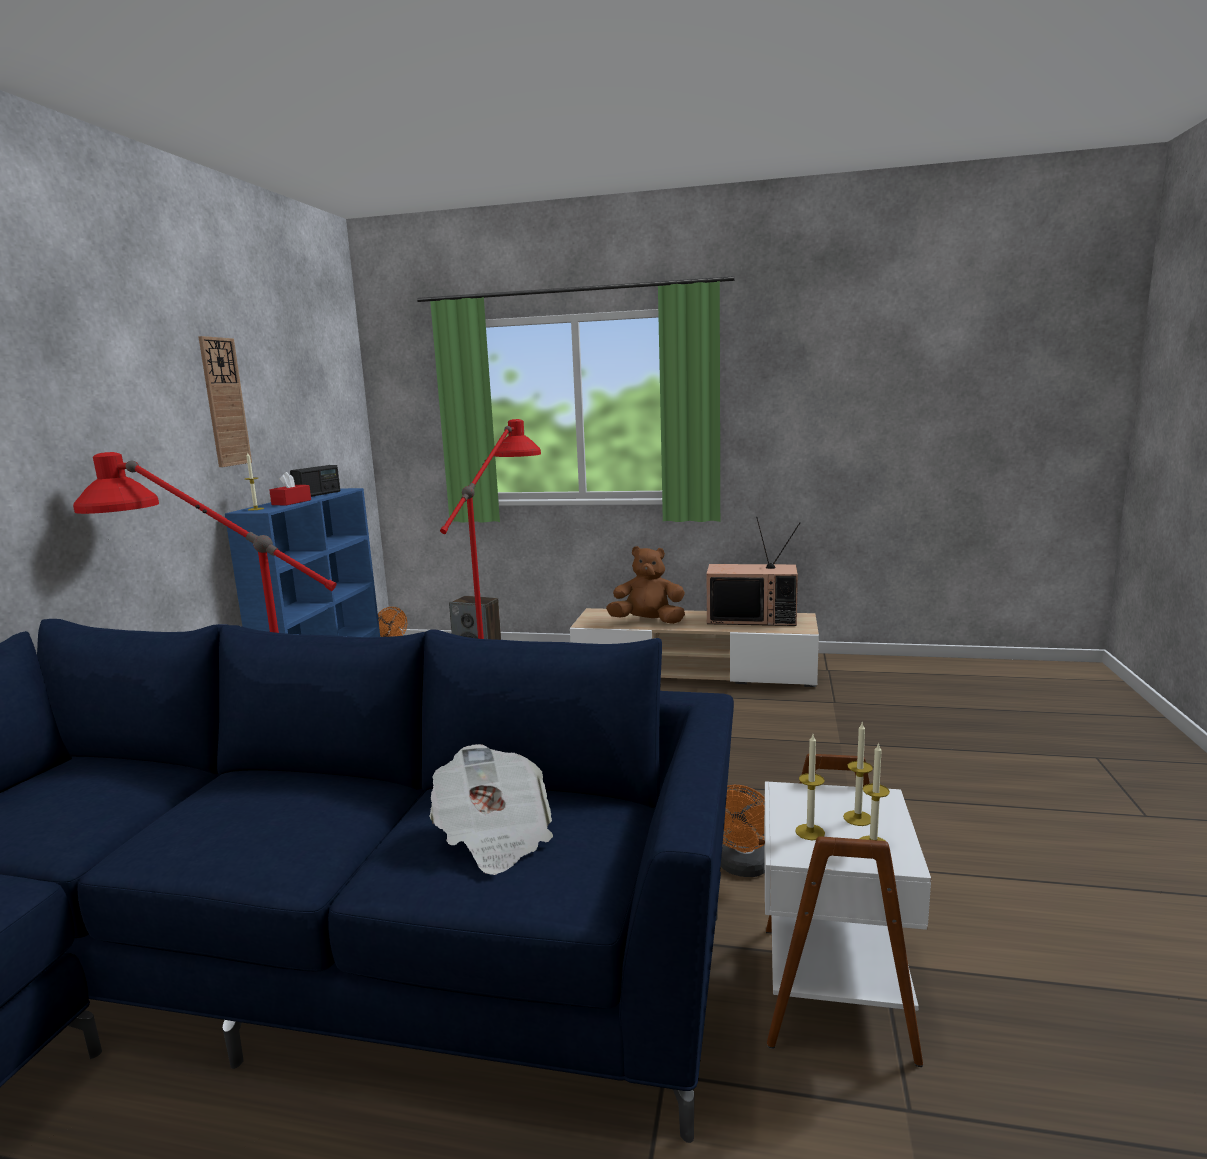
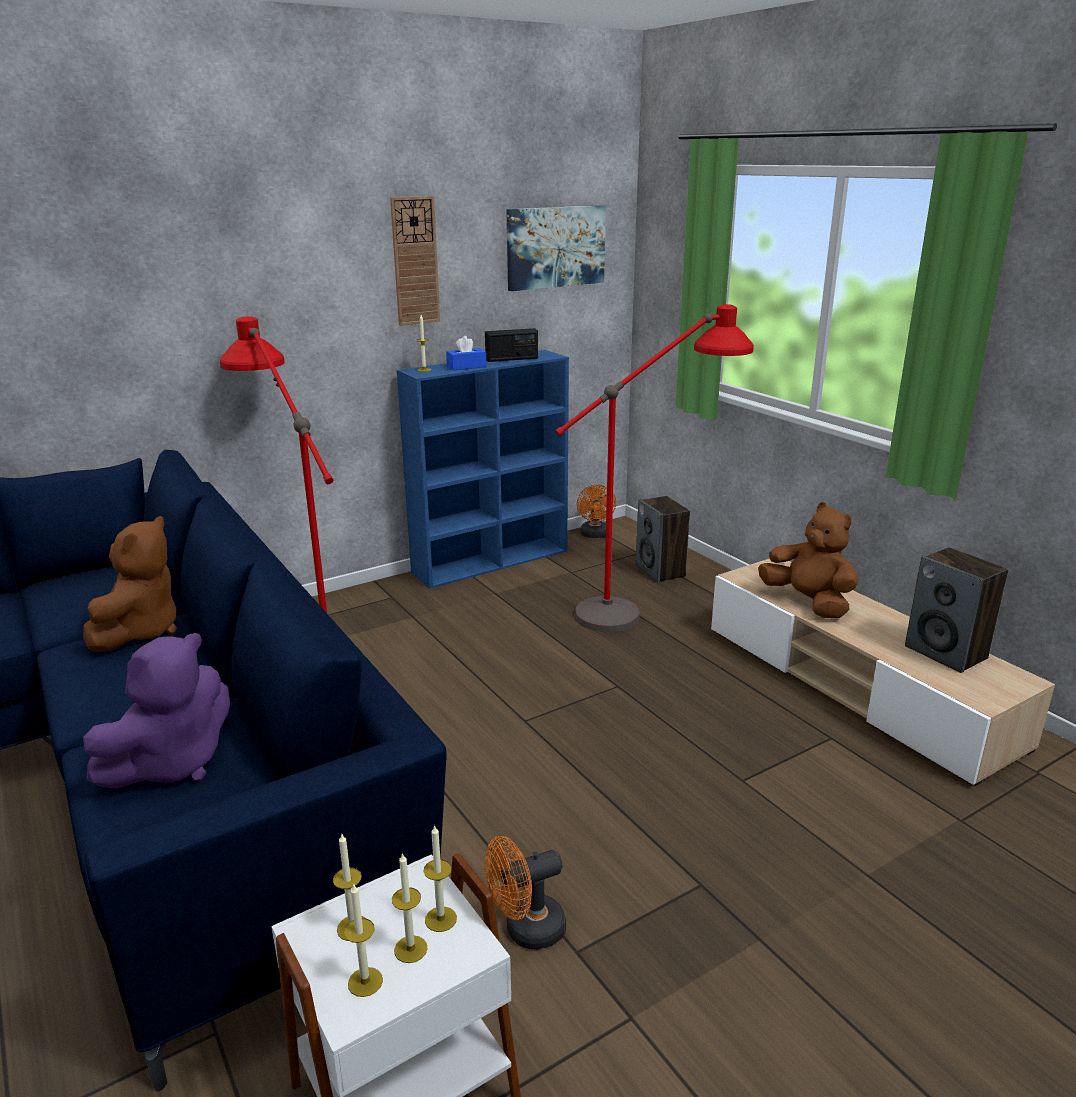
camera: 45 degrees right, 10 degrees up
(213, 797) = (141, 631): none -> brown plush toy
(291, 502) = (466, 366): red tissue box -> blue tissue box
(320, 394) = (555, 247): none -> picture
(494, 836) = (173, 764): newspaper -> purple plush toy
(752, 618) = (946, 653): television -> speaker
(839, 799) = (440, 919): none -> candle

